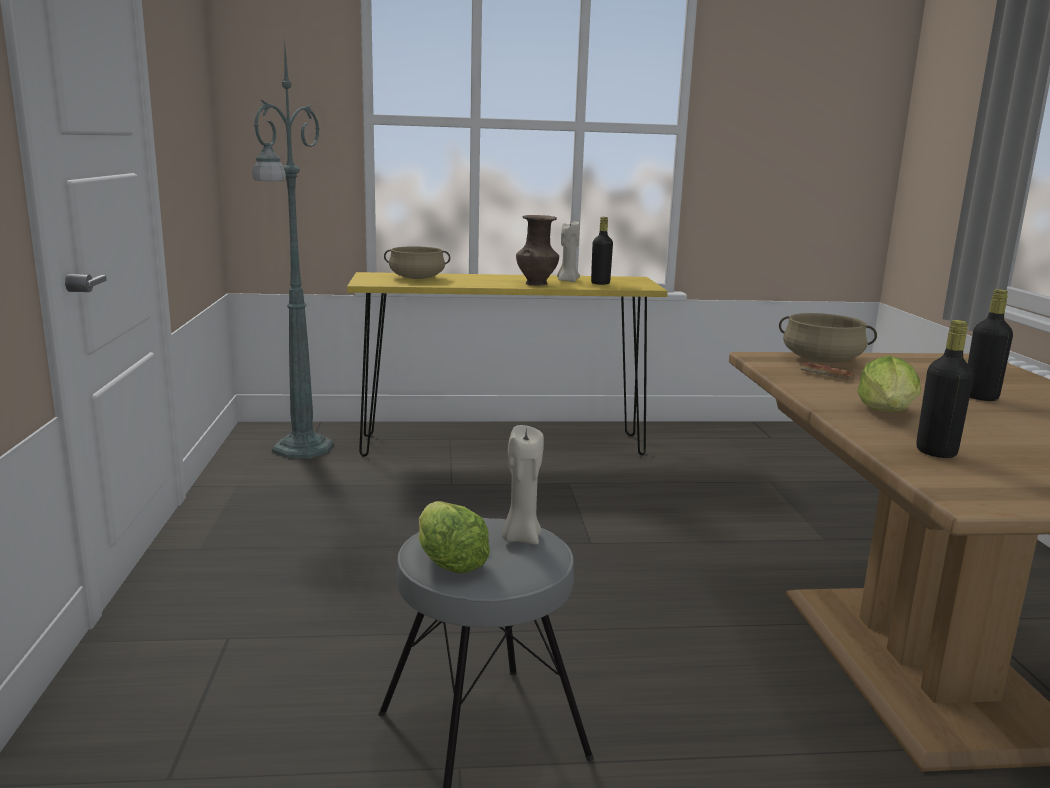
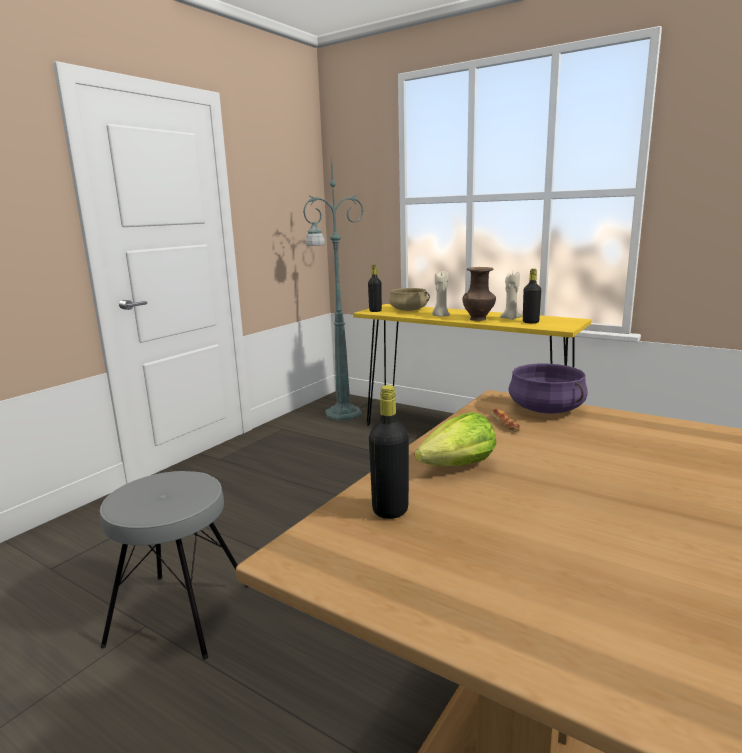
camera: 40 degrees right, 0 degrees up
(448, 560) = (133, 492): lettuce -> none
(521, 538) = (190, 492): beige candle -> beige candle (440, 316)
(822, 360) = (547, 409): beige cooking pot -> purple cooking pot
(980, 397) = (605, 475): black bottle -> black bottle (375, 311)

